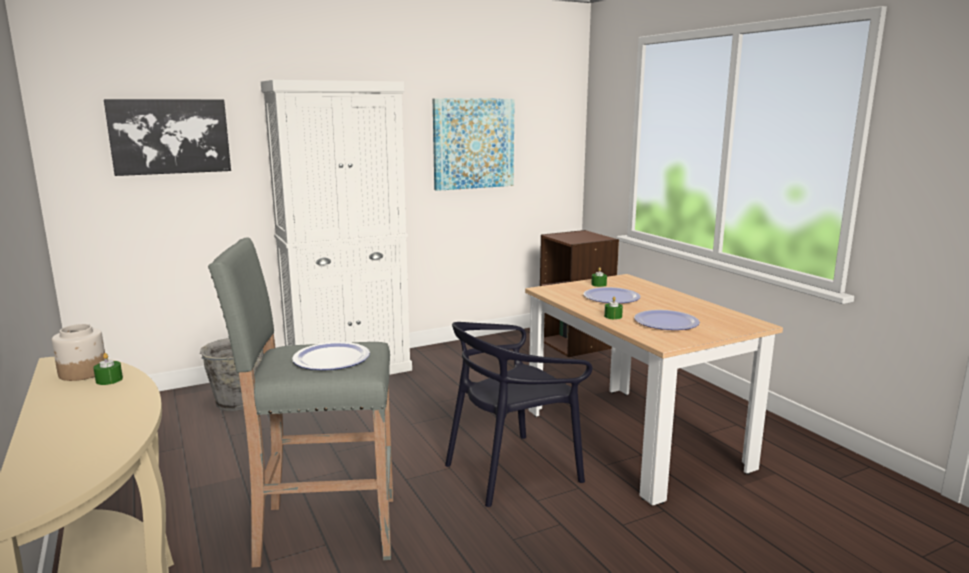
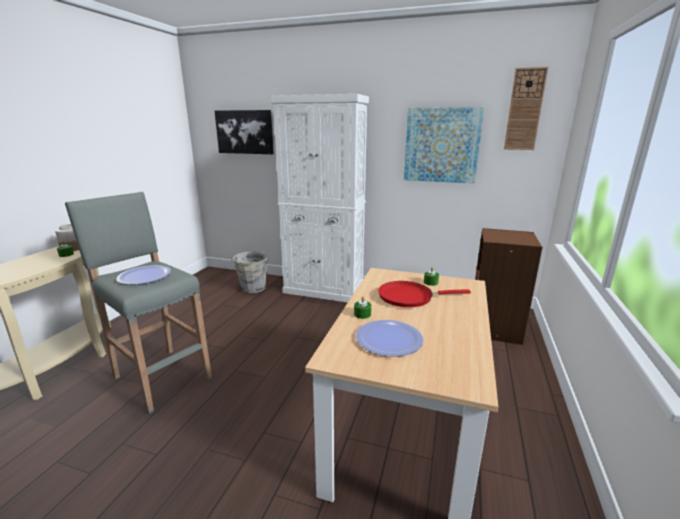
camera: 45 degrees right, 5 degrees up
(512, 470) = (289, 401): black chair -> none
(548, 102) = (524, 110): none -> wall clock
(611, 297) = (409, 297): plate -> red frying pan

